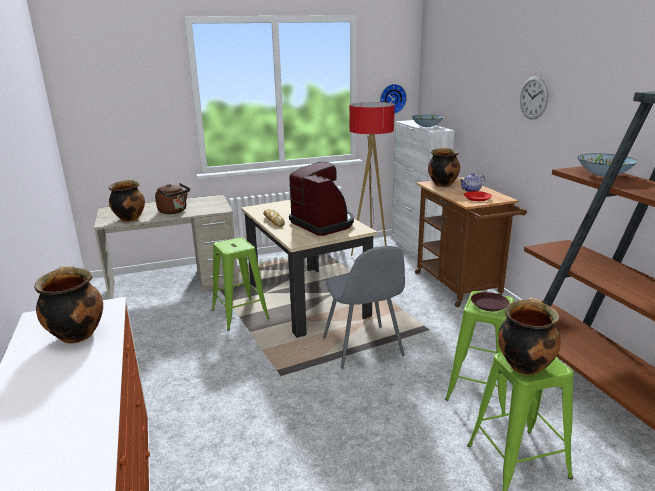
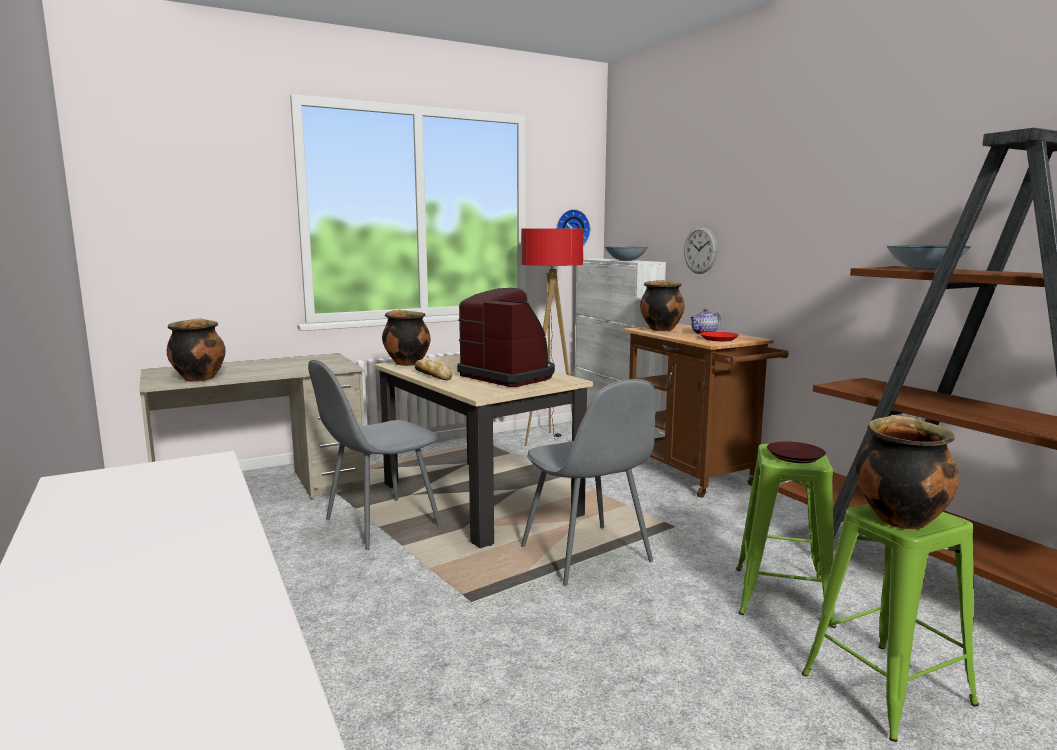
camera: 10 degrees left, 10 degrees down
(76, 335) = (158, 498): cooking pot -> cooking pot (406, 363)
(174, 211) = (270, 370): brown kettle -> none
(240, 314) = (379, 524): green stool -> grey chair
(533, 98) = (786, 200): wall clock -> wall clock (700, 250)

